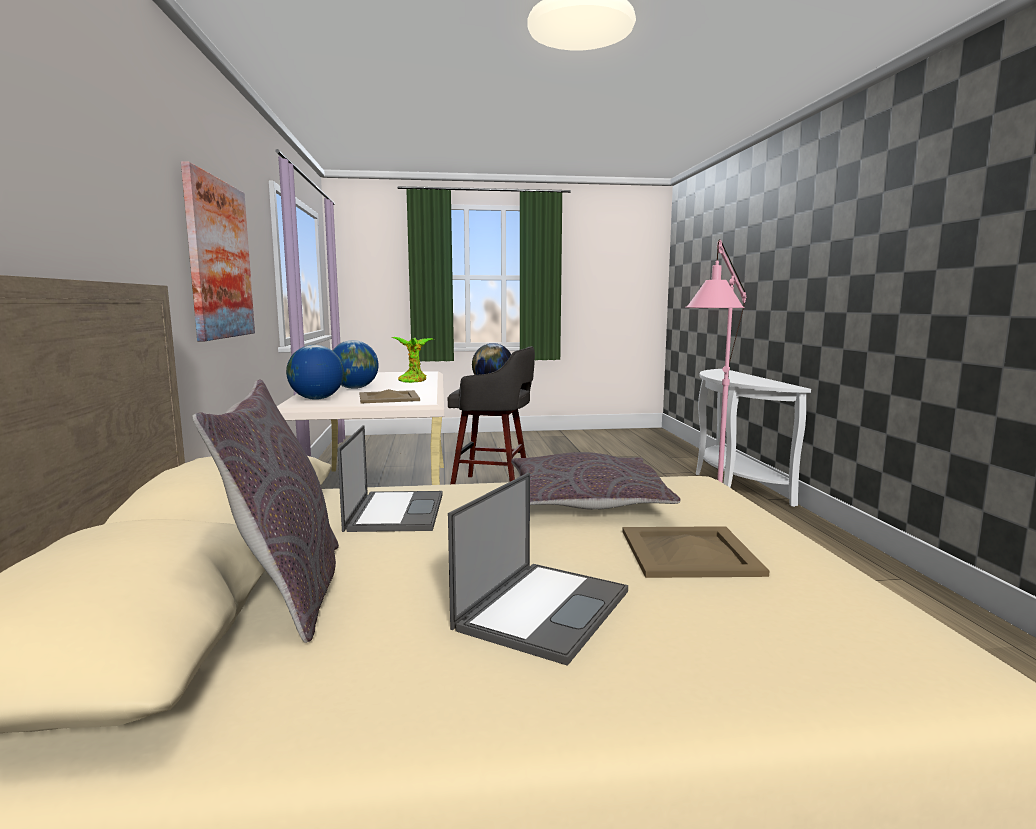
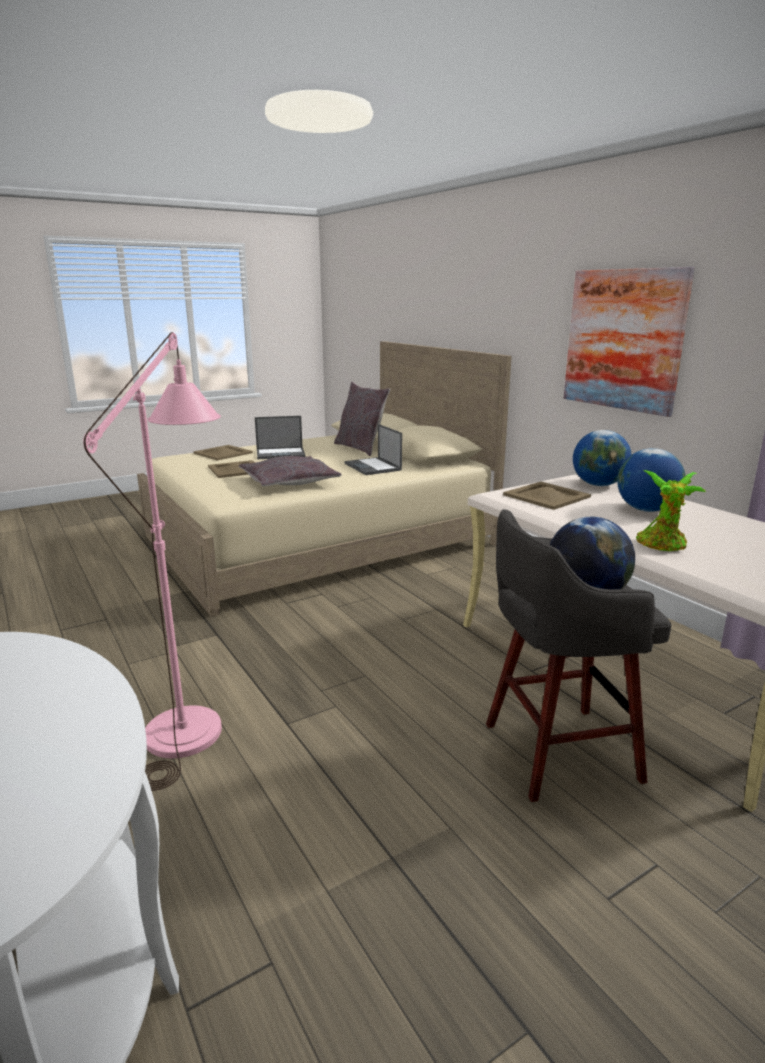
camera: 155 degrees right, 10 degrees up
(544, 608) = (281, 454): laptop -> laptop turned 105 degrees counterclockwise
(751, 661) = (223, 453): none -> beige tray

